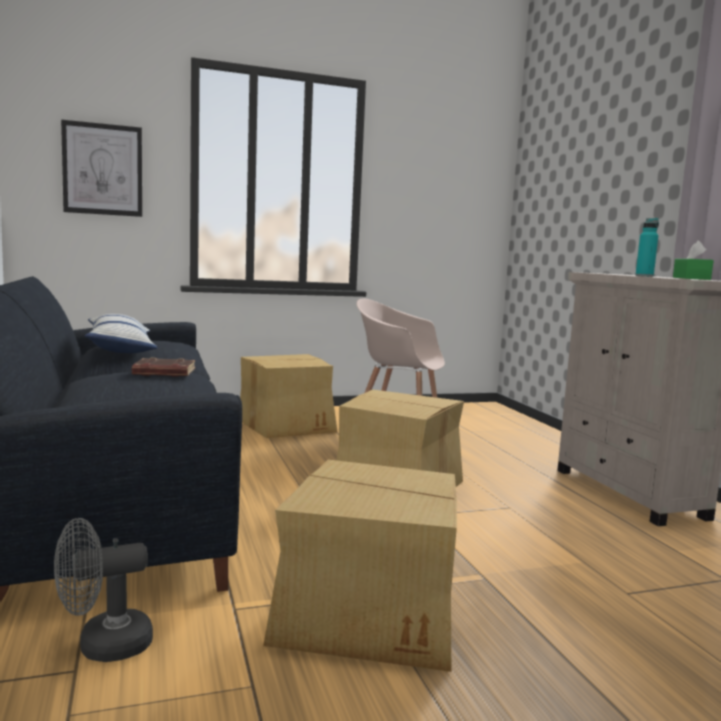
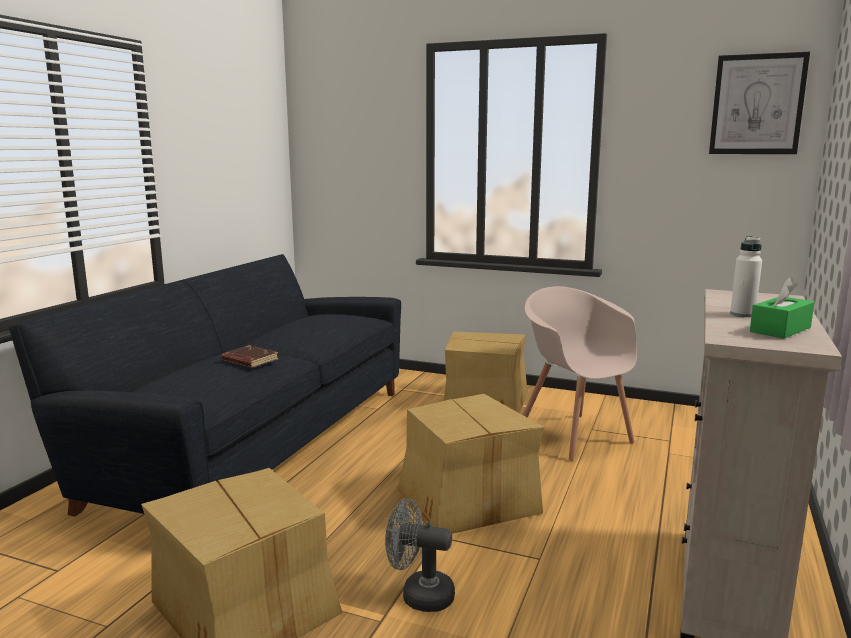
camera: 40 degrees right, 5 degrees up
(103, 169) = (357, 156): picture -> picture (757, 104)
(103, 646) = (89, 560): grey fan -> grey fan (419, 595)
(120, 348) = (296, 325): pillow -> none
(644, 276) = (742, 314): turquoise bottle -> white bottle

